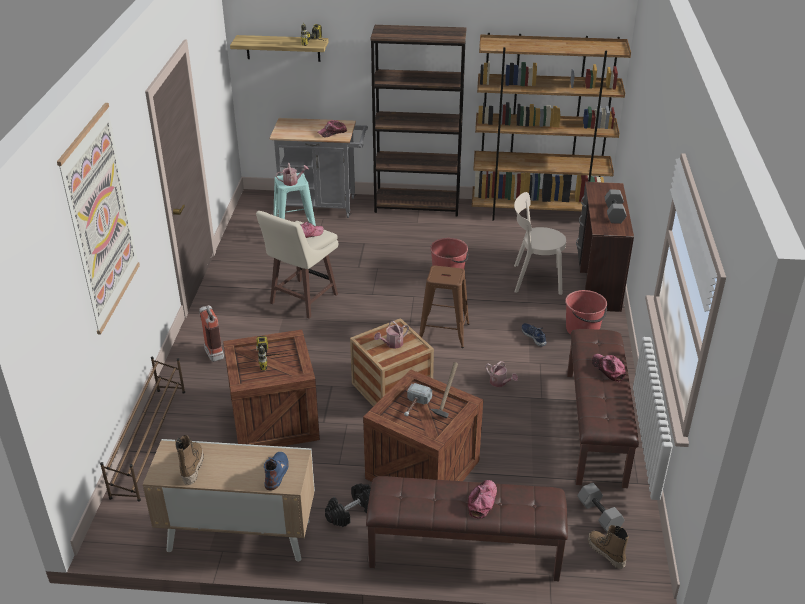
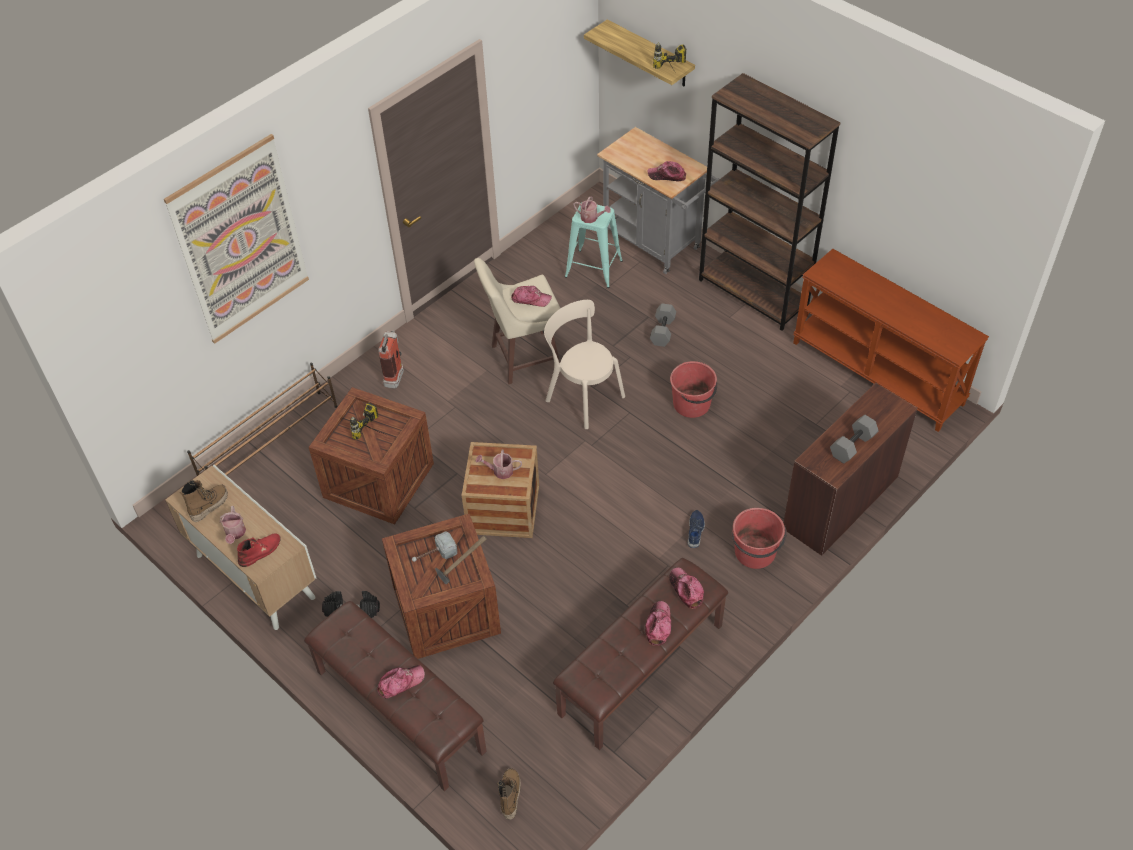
camera: 40 degrees right, 15 degrees up
(276, 472) = (260, 551): blue boot -> red boot
(444, 333) = (613, 474): brown stool -> none
(500, 383) = (606, 563): watering can -> watering can (235, 533)
(534, 279) = (774, 460): beige chair -> beige chair (582, 396)
(538, 212) = (878, 372): brown bookcase -> brown console table
(598, 515) = (543, 756): grey dumbbell -> grey dumbbell (662, 330)
(599, 342) = (686, 589): none -> cap

